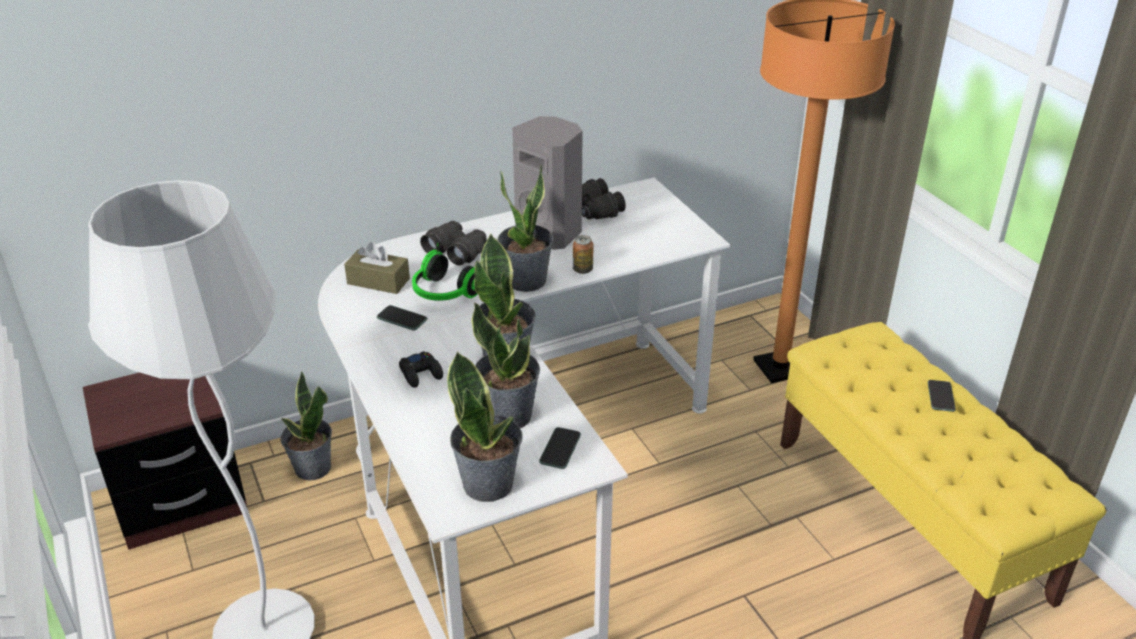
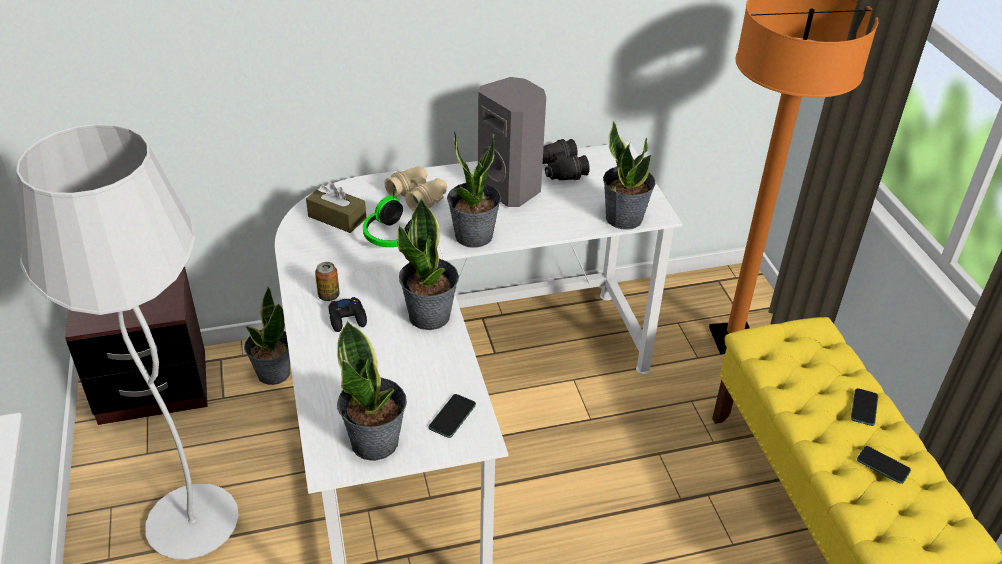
camera: 10 degrees right, 5 degrees up
(402, 319) = (347, 259): phone -> phone (883, 465)
(456, 251) = (418, 196): black binoculars -> beige binoculars
(508, 415) = (415, 373): potted plant -> potted plant (624, 218)
(582, 269) = (530, 231): can -> can (329, 295)

